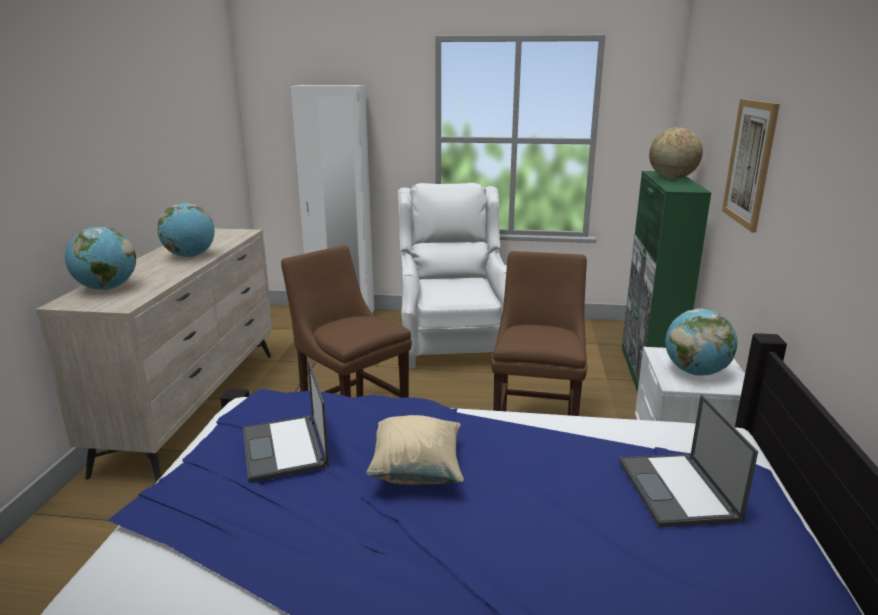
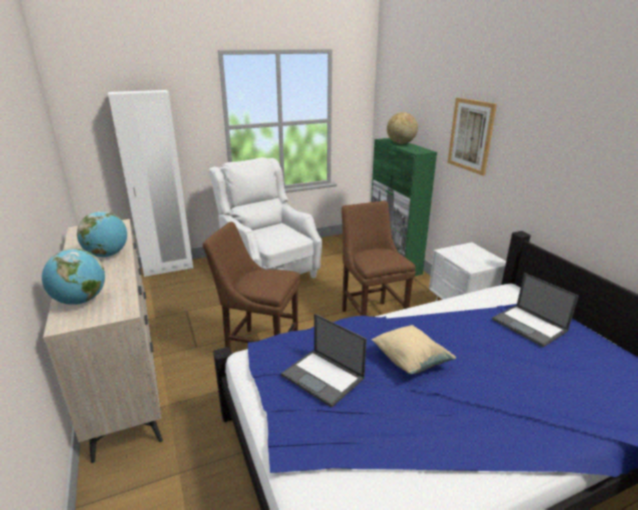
camera: 30 degrees left, 5 degrees up
(695, 372) = (472, 258): globe -> none

